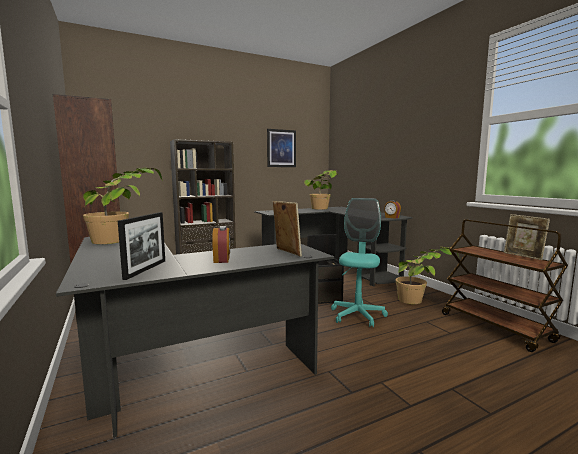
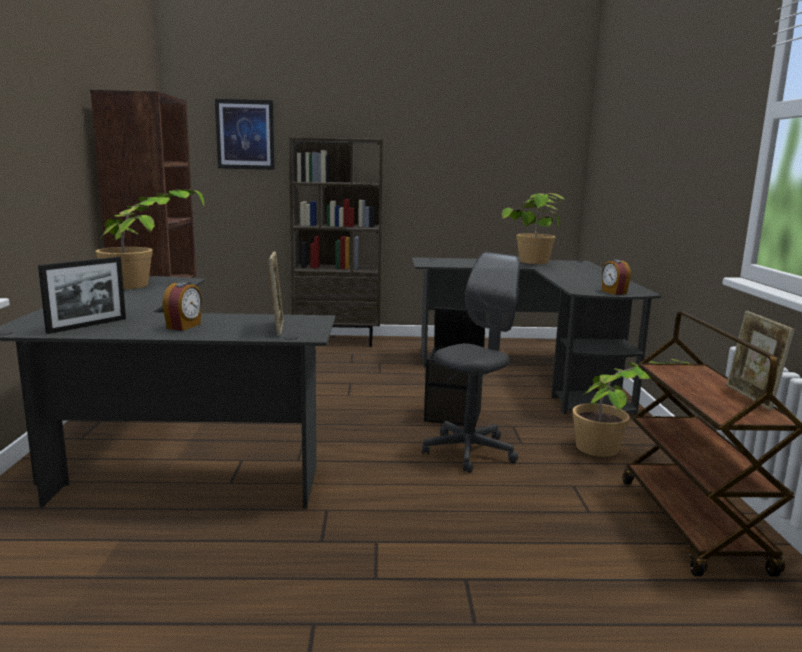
camera: 25 degrees right, 5 degrees up
(281, 148) = (487, 147): picture -> picture (245, 134)
(357, 315) = (469, 451): turquoise office chair -> grey office chair

